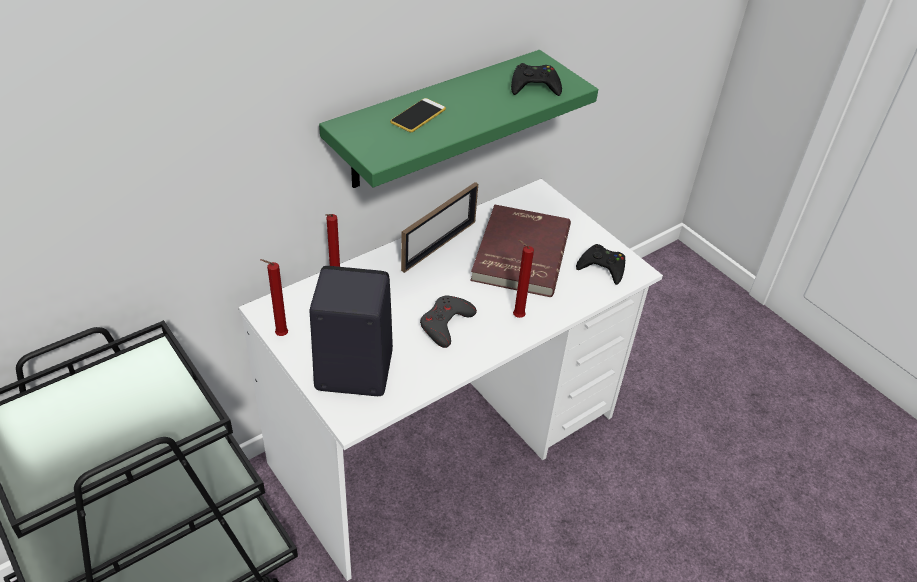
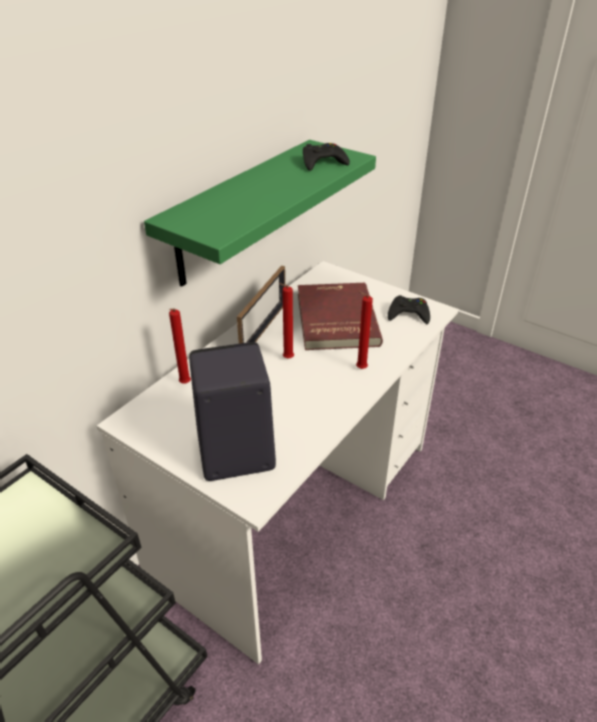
camera: 15 degrees left, 5 degrees down
(279, 335) = (149, 440): red candle -> red candle (286, 359)
(418, 116) = (235, 199): phone -> none
(445, 324) = (301, 390): grey game controller -> none

